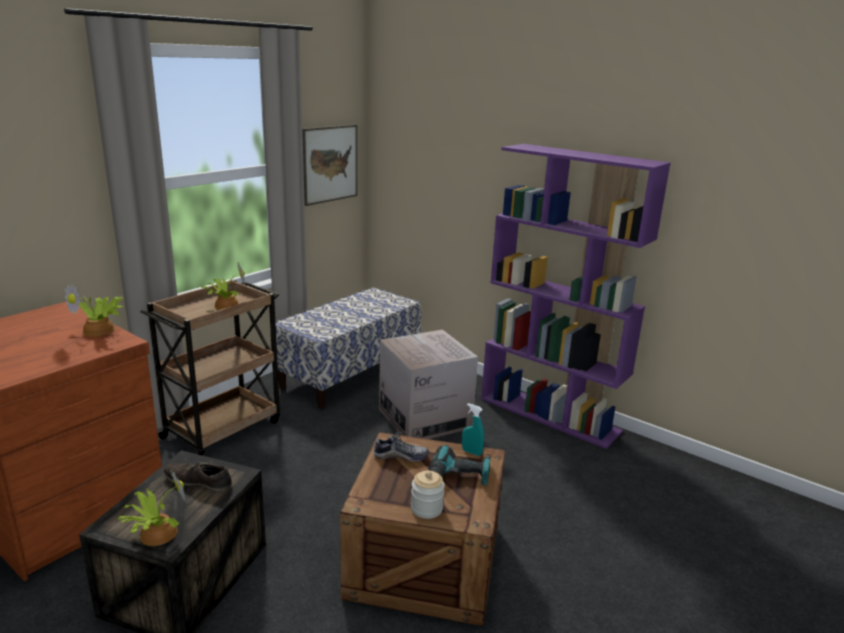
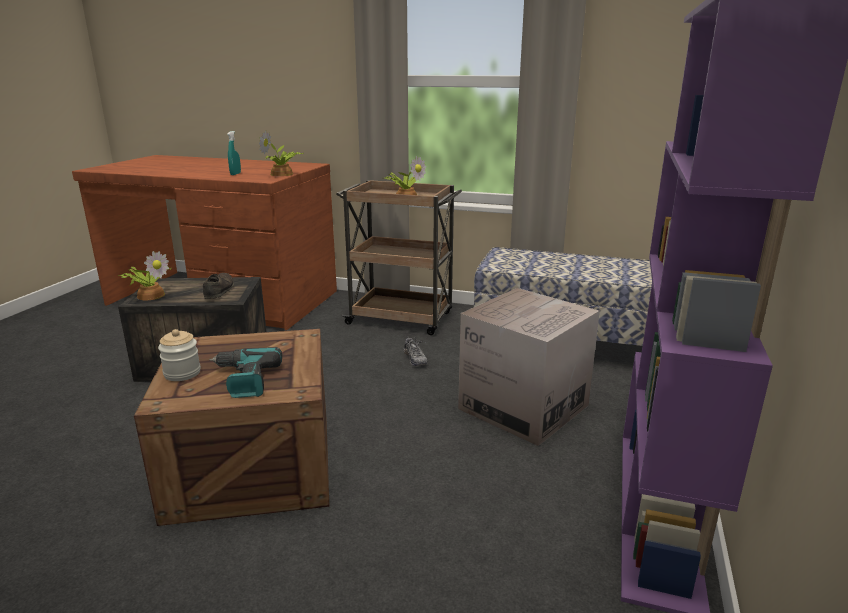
camera: 70 degrees right, 0 degrees up
(330, 164) = (641, 86): picture -> none
(400, 456) = (277, 345): shoe -> shoe (415, 359)
(471, 452) = (303, 380): turquoise spray bottle -> turquoise spray bottle (235, 174)

